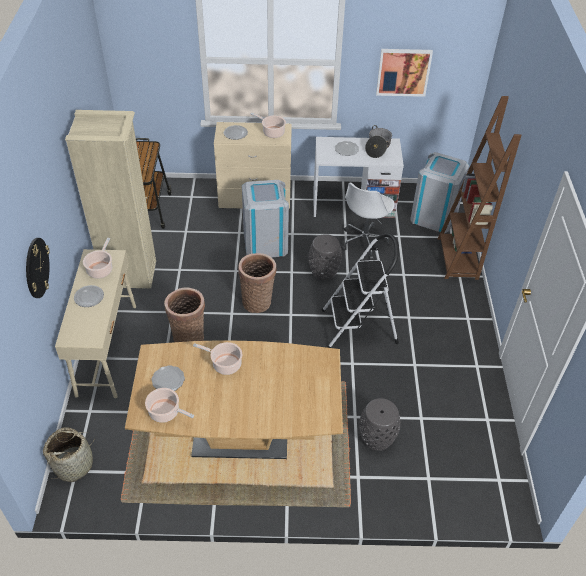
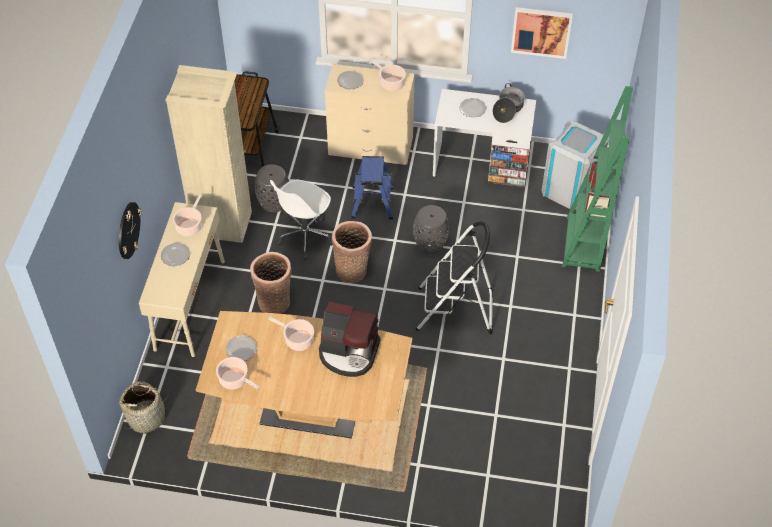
camera: 10 degrees right, 5 degrees up
(265, 243) = (372, 202): grey trash can -> blue step ladder
(279, 371) = (348, 353): none -> coffee machine
(364, 243) = (482, 214): white office chair -> white office chair (304, 238)
(377, 438) = (446, 429): grey stool -> grey stool (274, 202)
(458, 258) = (583, 244): brown bookcase -> green bookcase

